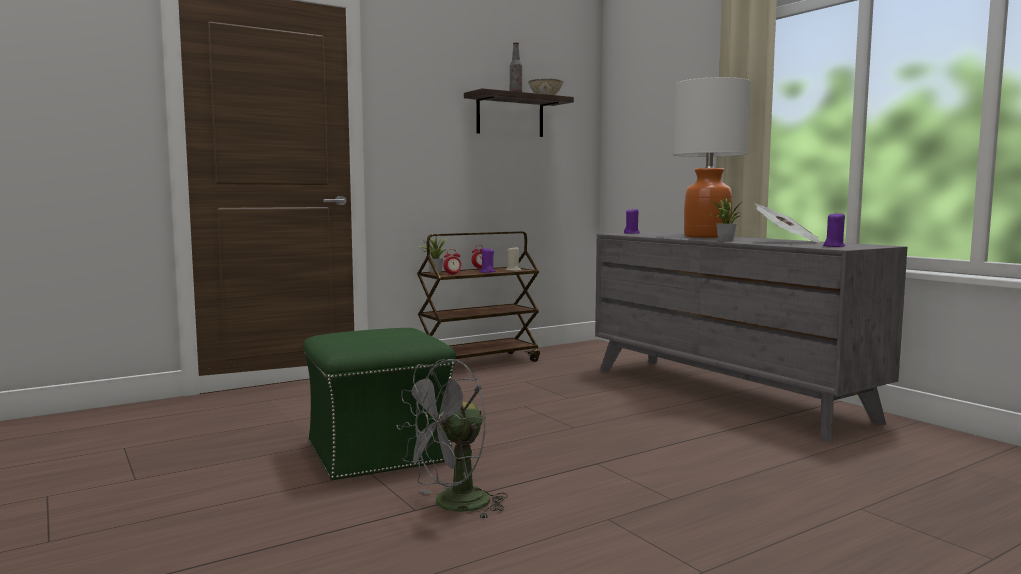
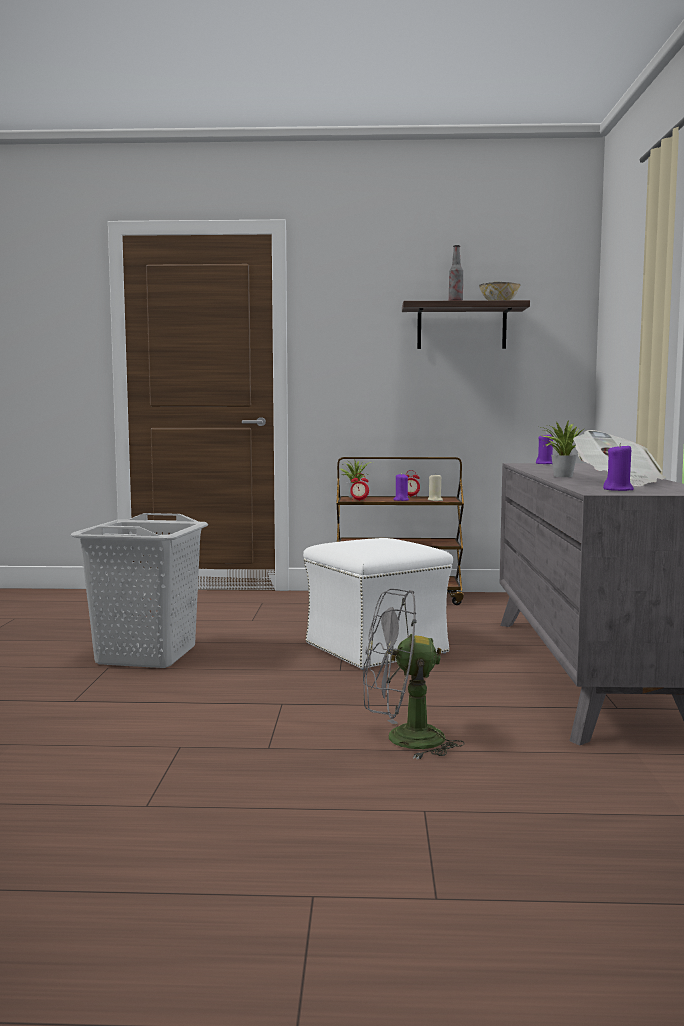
camera: 35 degrees right, 0 degrees up
(380, 452) = (147, 655): green ottoman -> grey laundry basket
(452, 506) = (101, 705): grey fan -> grey fan (402, 740)
(559, 405) = (376, 648): none -> white ottoman
(707, 236) = (593, 471): table lamp -> none

